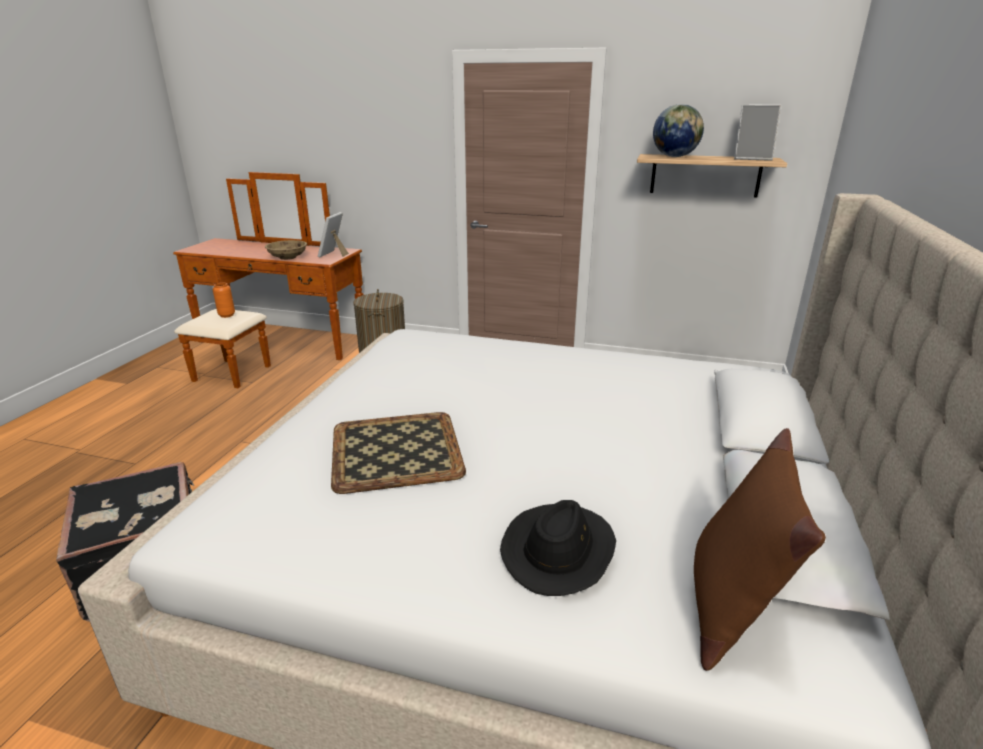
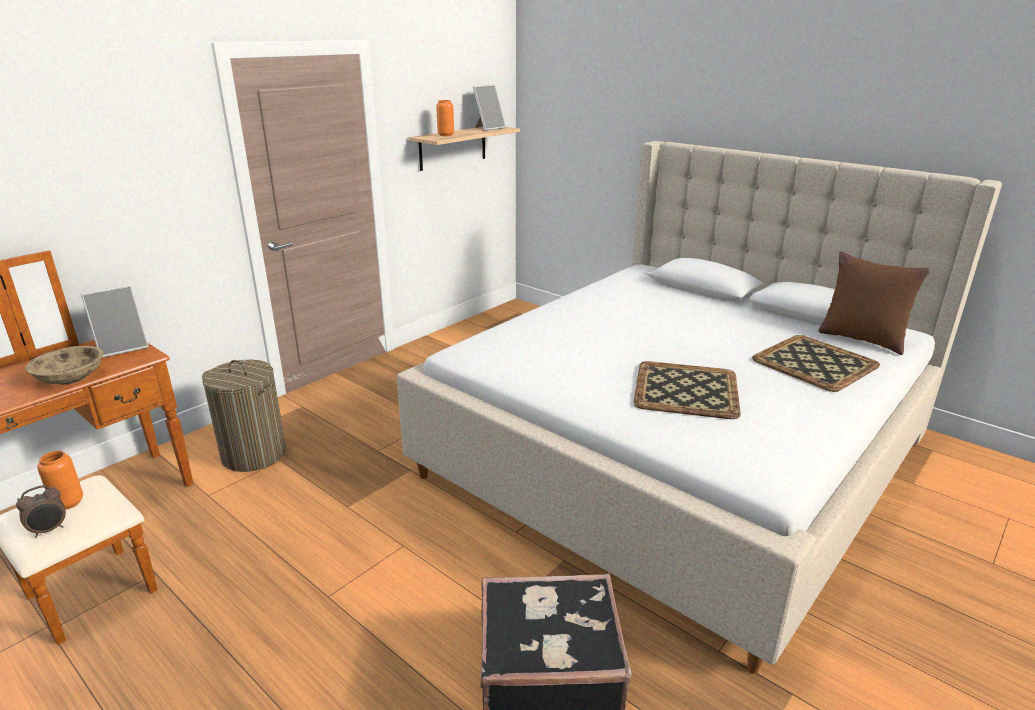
camera: 65 degrees left, 0 degrees up
(202, 320) = (49, 530): none -> alarm clock
(334, 254) = (123, 347): picture frame -> picture frame turned 75 degrees counterclockwise
(559, 550) = (815, 363): black hat -> tray
(675, 157) = (446, 135): globe -> orange vase

